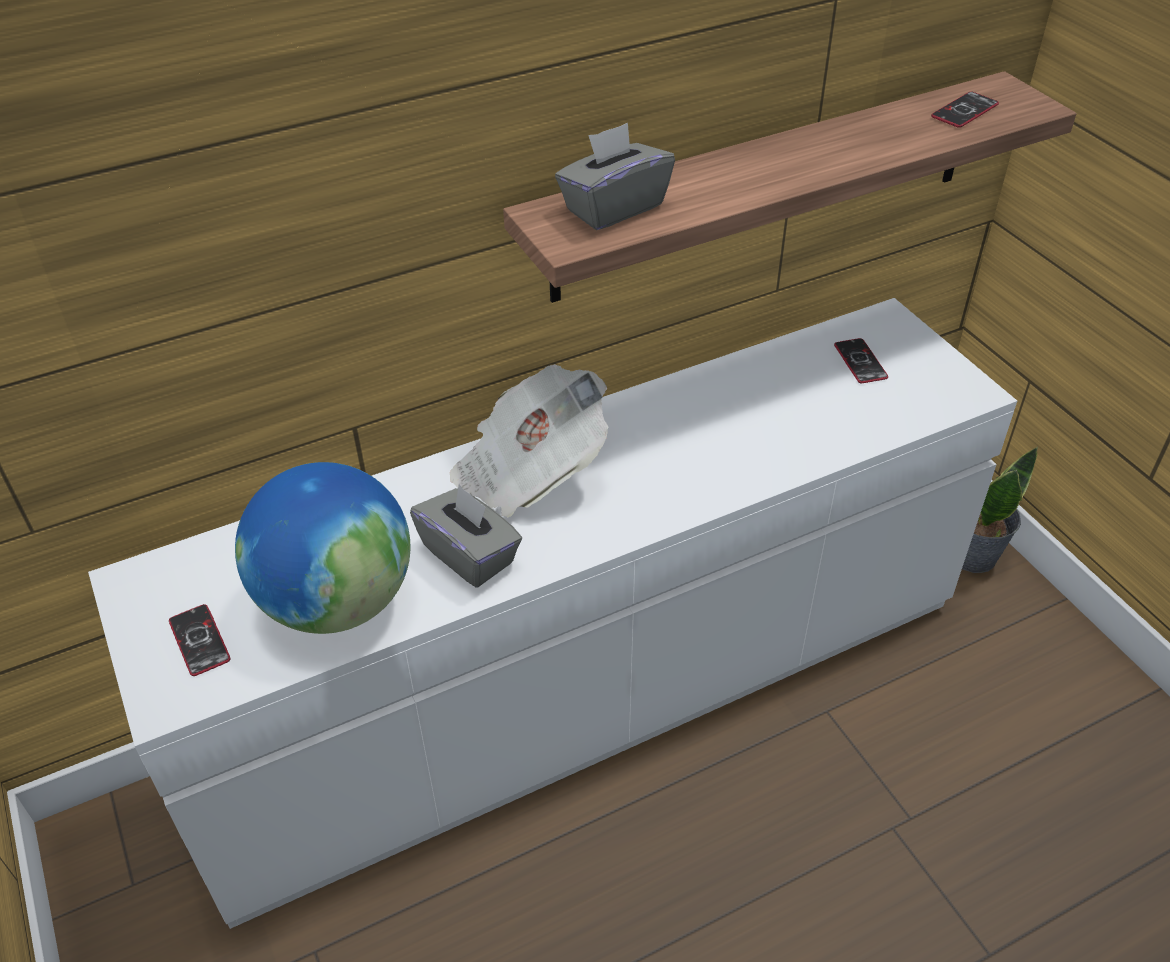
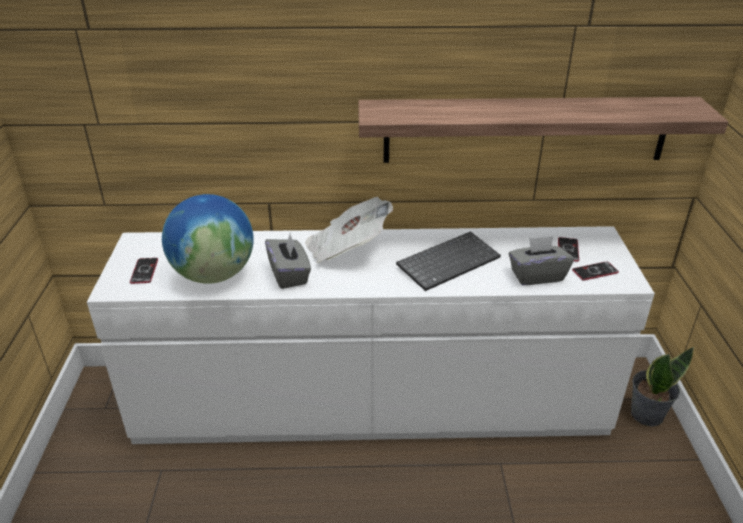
camera: 25 degrees right, 10 degrees down
(613, 207) = (412, 109): grey tissue box -> grey tissue box (537, 276)
(704, 440) = (448, 261): none -> keyboard
(964, 111) = (654, 108): phone -> phone (595, 271)

